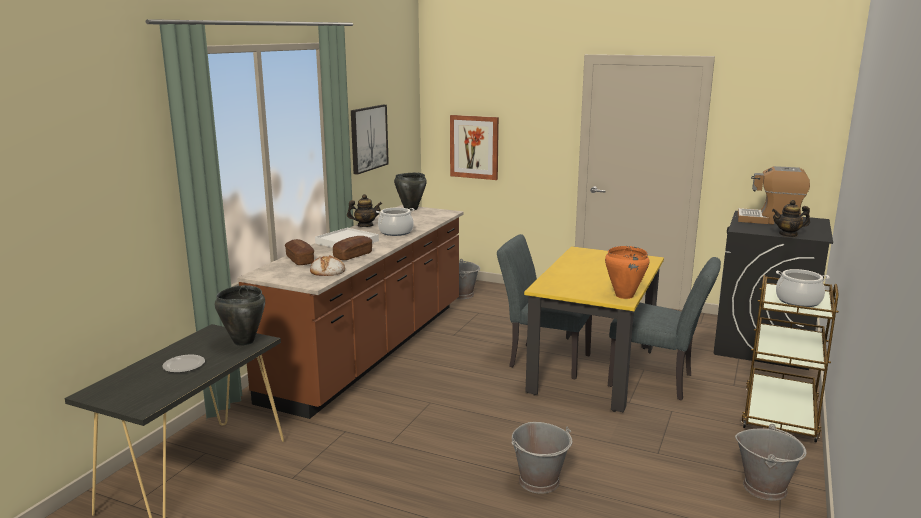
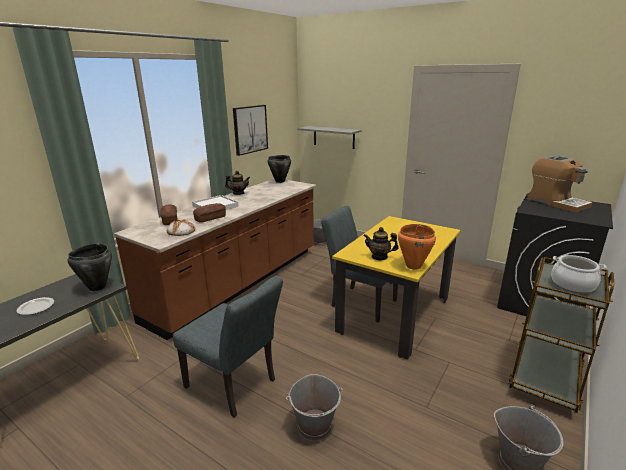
camera: 10 degrees right, 5 degrees up
(396, 232) = (256, 200): cooking pot -> none
(474, 147) = (334, 137): picture -> grey shelf
(658, 381) = (444, 331): grey chair -> grey chair (235, 386)
(770, 220) = (556, 203): coffee machine -> coffee machine turned 150 degrees counterclockwise
(788, 234) = (570, 218): teapot -> teapot (379, 257)

